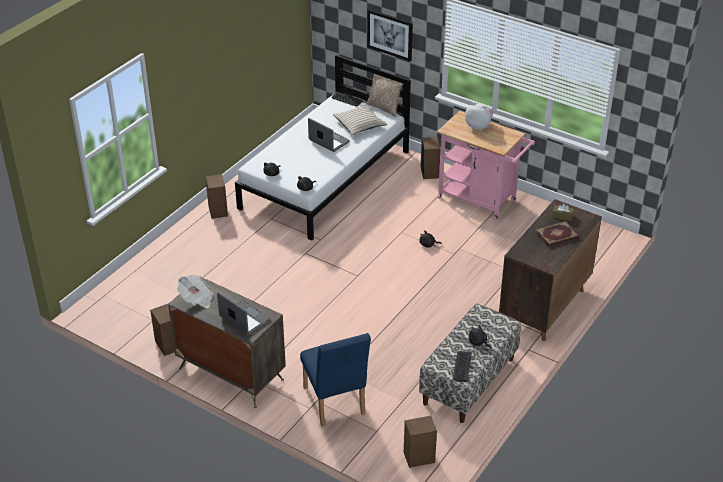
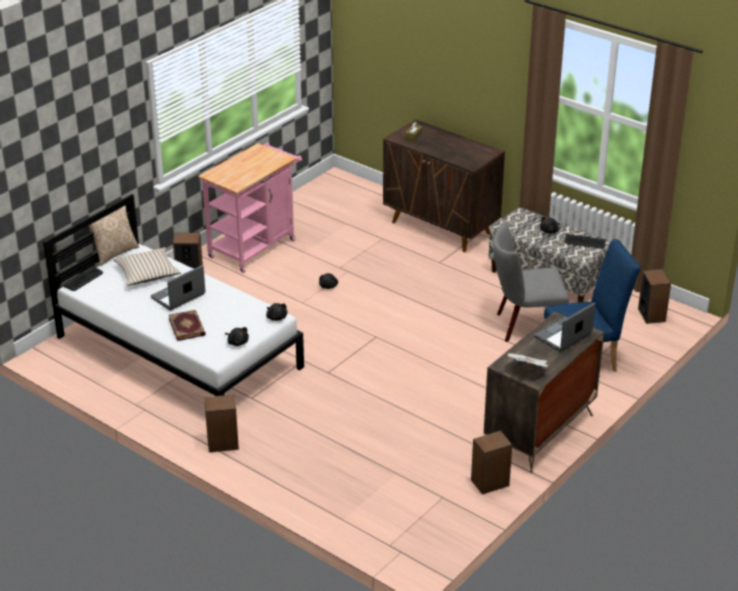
camera: 85 degrees left, 5 degrees down
(386, 365) = (525, 326): none -> grey chair
(390, 34) = (95, 159): picture -> none
(478, 126) = (236, 167): plush toy -> none
(557, 236) = (445, 143): book -> book (187, 327)

